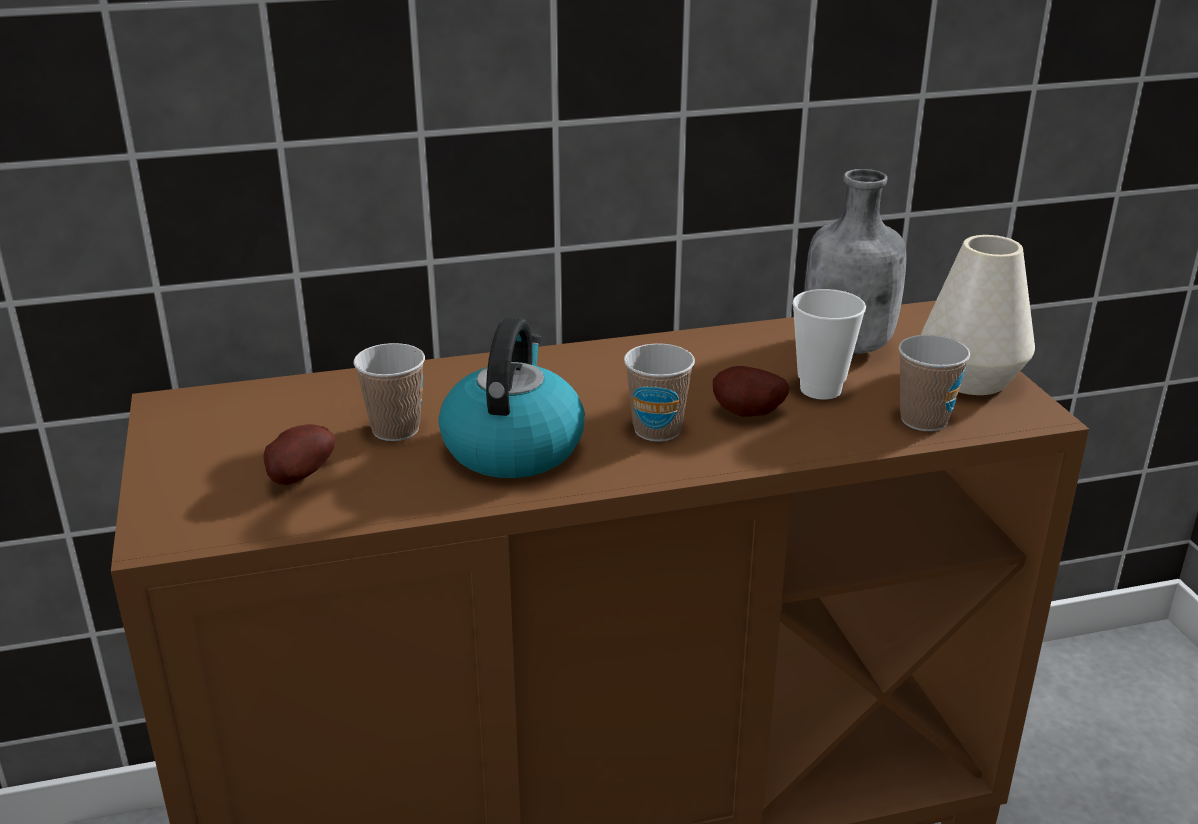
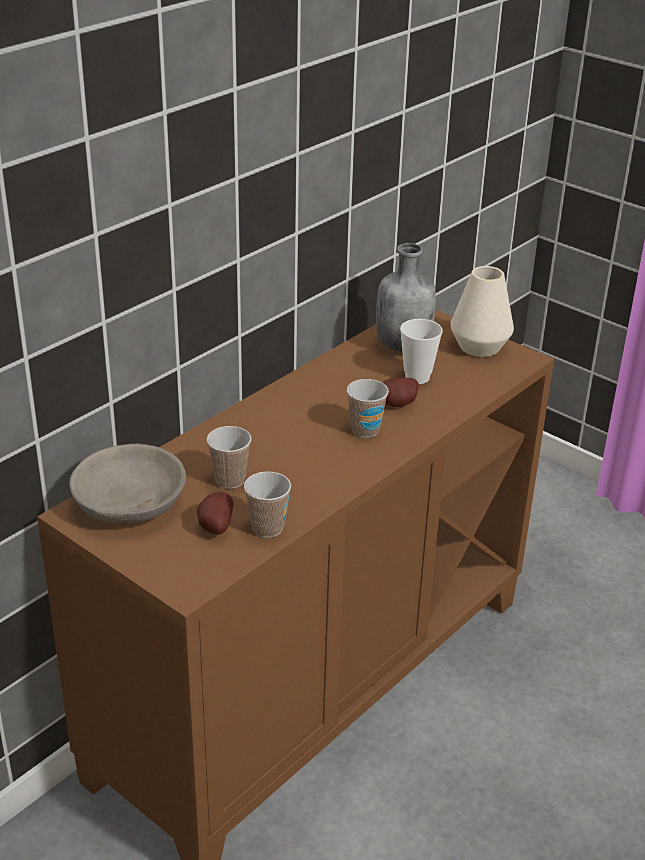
camera: 35 degrees left, 5 degrees up
(244, 415) = (130, 504): none -> grey bowl
(513, 446) = (305, 466): kettle -> none
(924, 420) = (481, 379): cup -> cup (267, 528)

